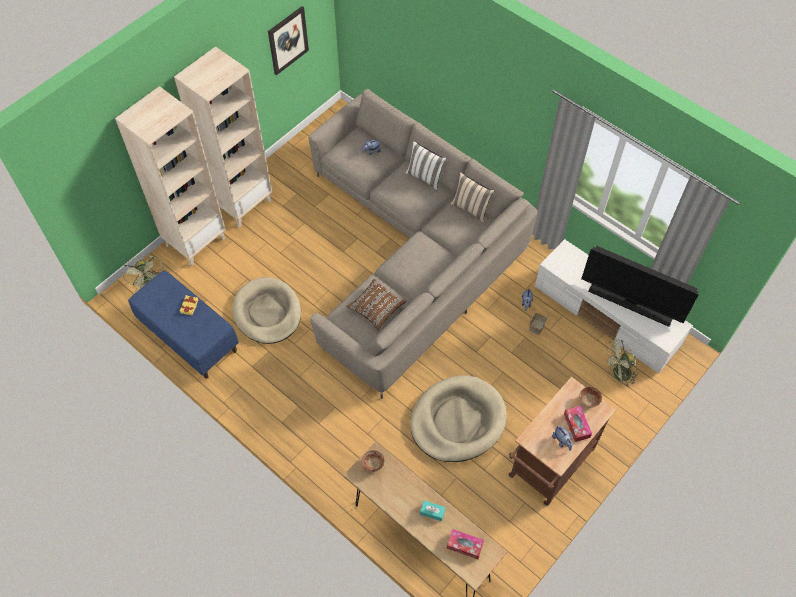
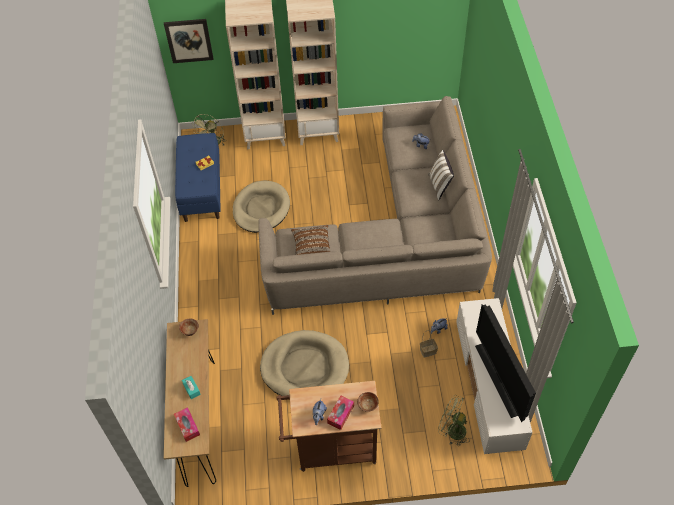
camera: 45 degrees right, 5 degrees down
(288, 40) = (408, 25): picture -> picture (189, 40)
(471, 208) = (449, 228): beige pillow -> none

